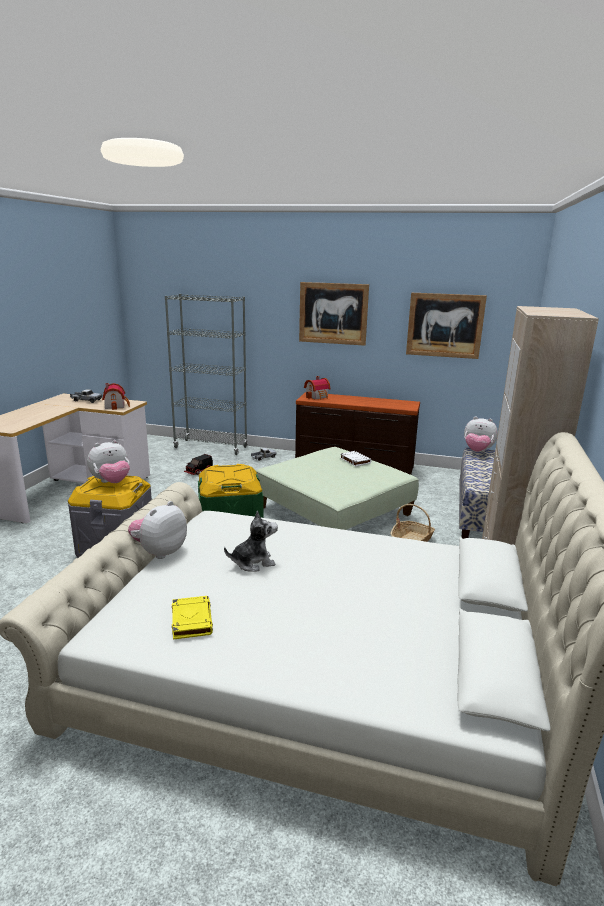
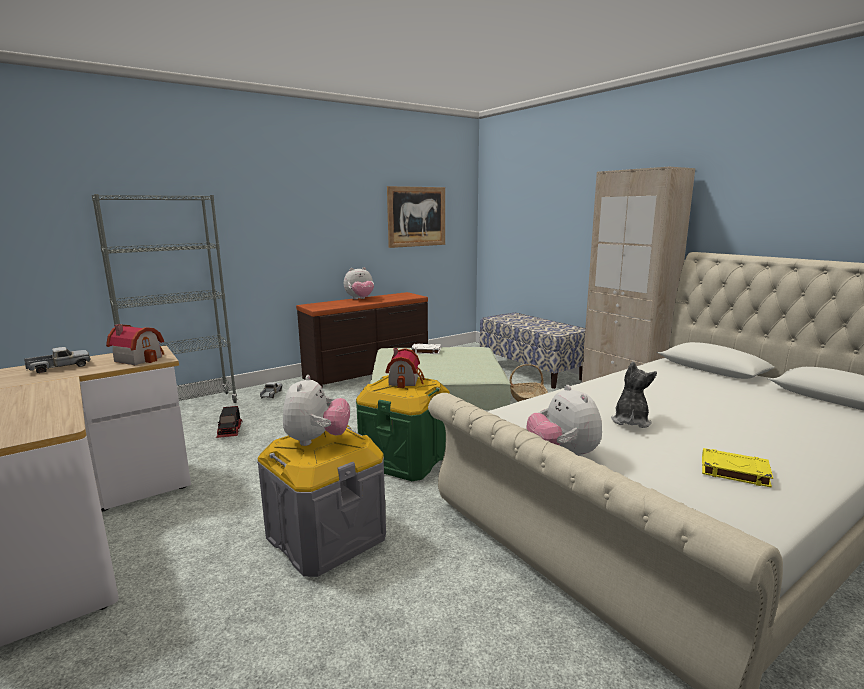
camera: 50 degrees left, 5 degrees down
(318, 397) = (323, 305): toy house -> toy house (406, 381)
(333, 313) = (315, 211): picture -> none
(477, 451) = (495, 317): plush toy -> plush toy (360, 299)

